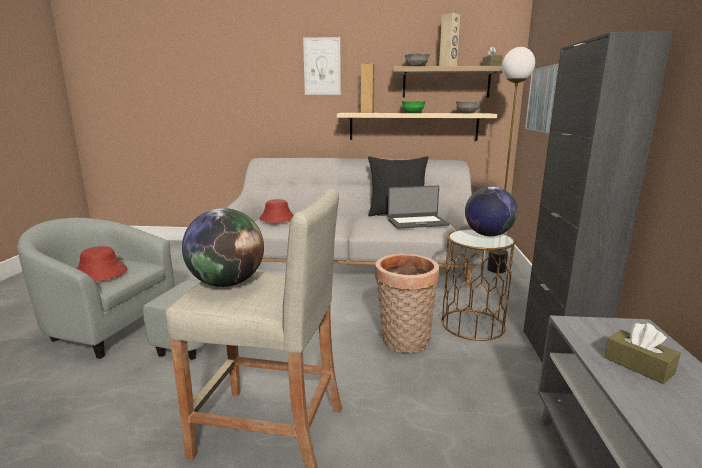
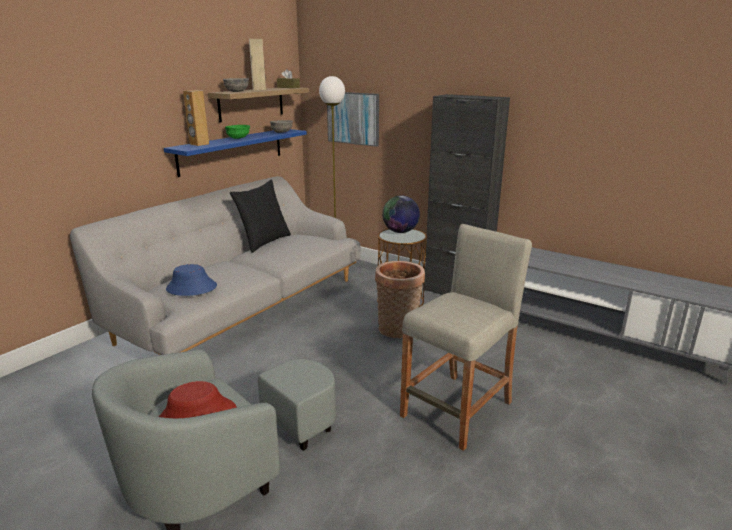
camera: 60 degrees left, 5 degrees up
(227, 283) = (451, 313): globe -> none
(277, 218) = (191, 288): red hat -> blue hat
(322, 66) = (136, 94): picture -> none
(413, 126) = (232, 151): beige shelf -> blue shelf
(417, 222) = (303, 242): laptop -> none
(638, 365) = (562, 263): brown tissue box -> none

